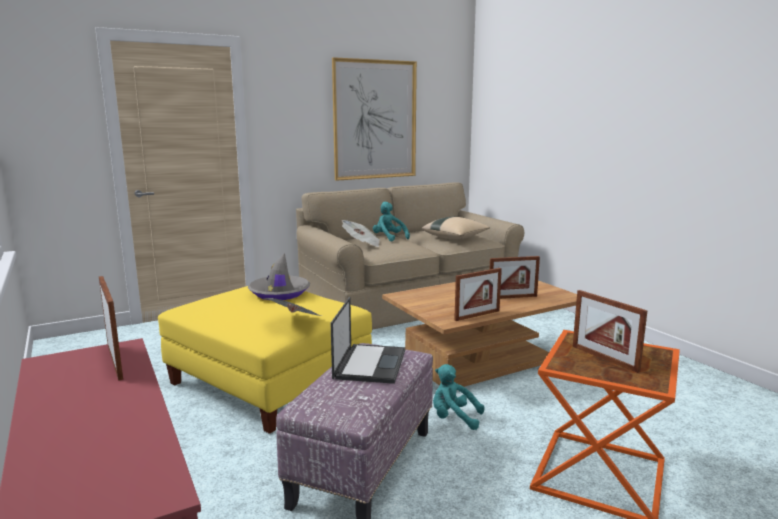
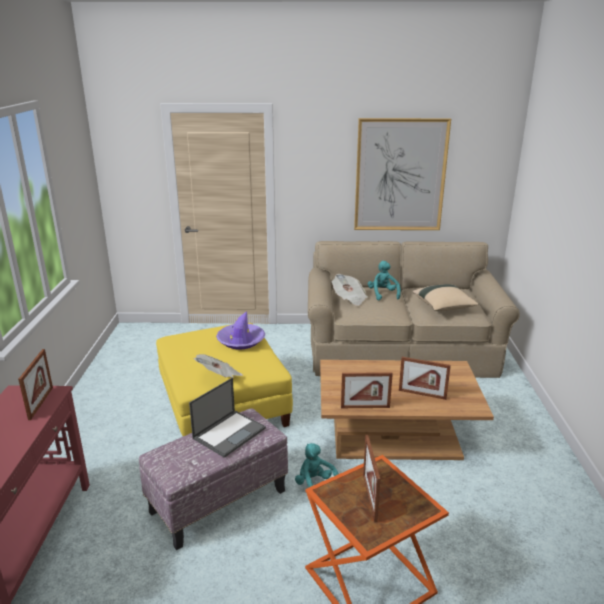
camera: 30 degrees right, 10 degrees up
(279, 293) = (241, 341): grey hat -> purple hat

